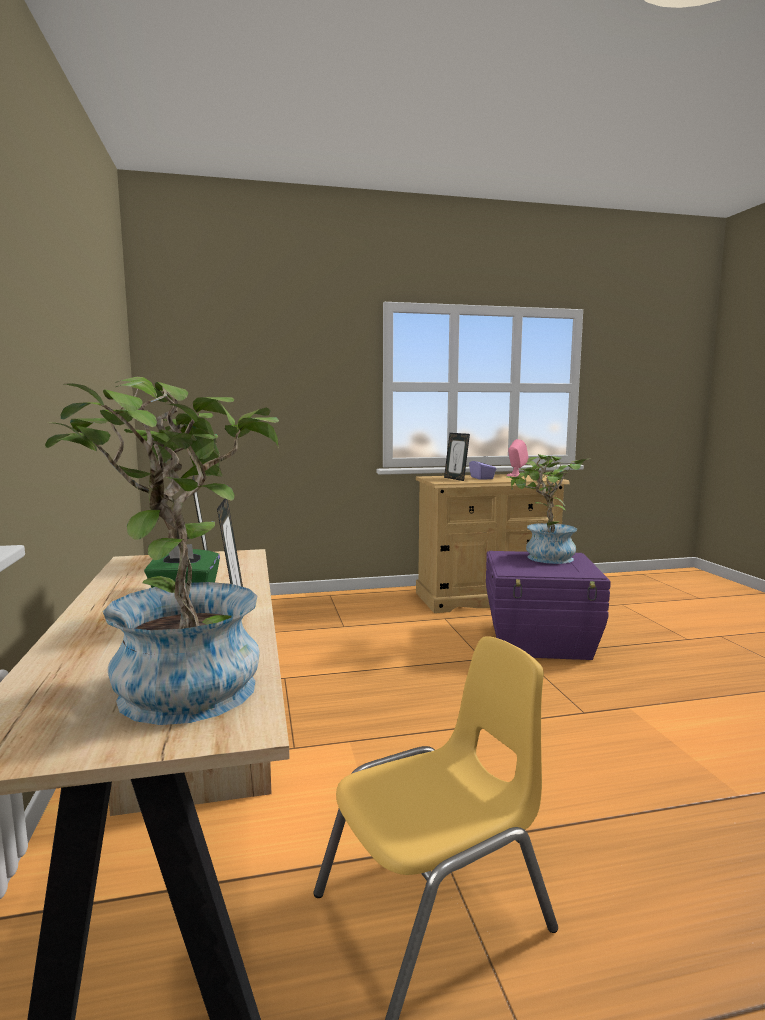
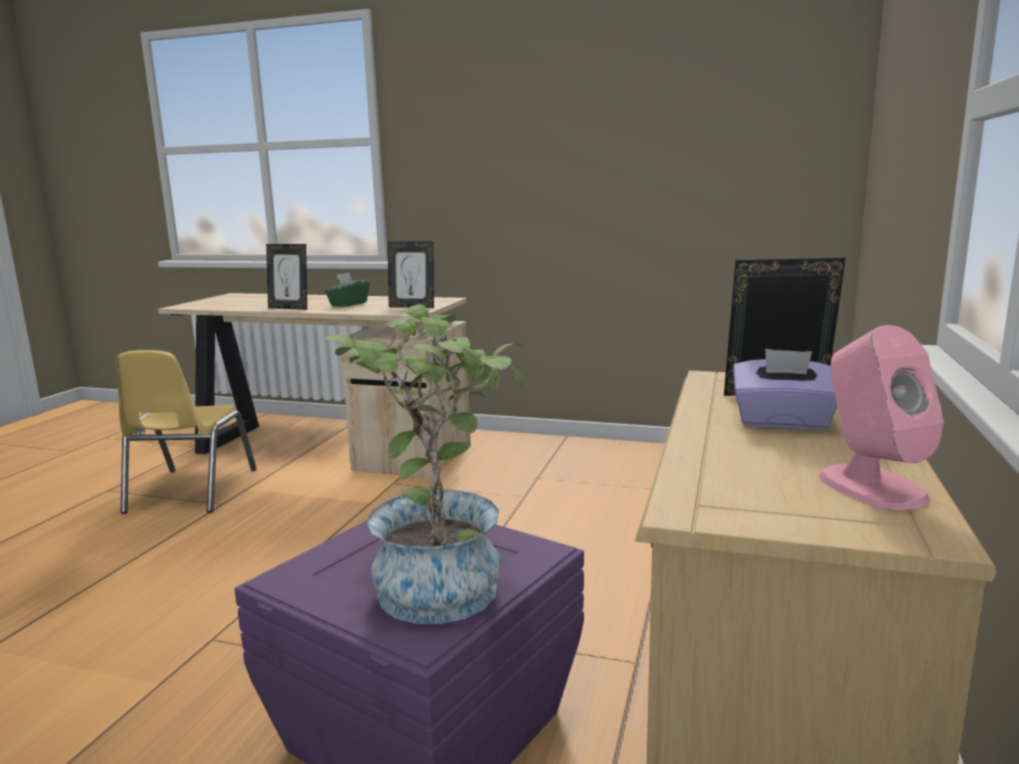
camera: 120 degrees right, 5 degrees up
(183, 681) = (230, 303): potted plant -> none

